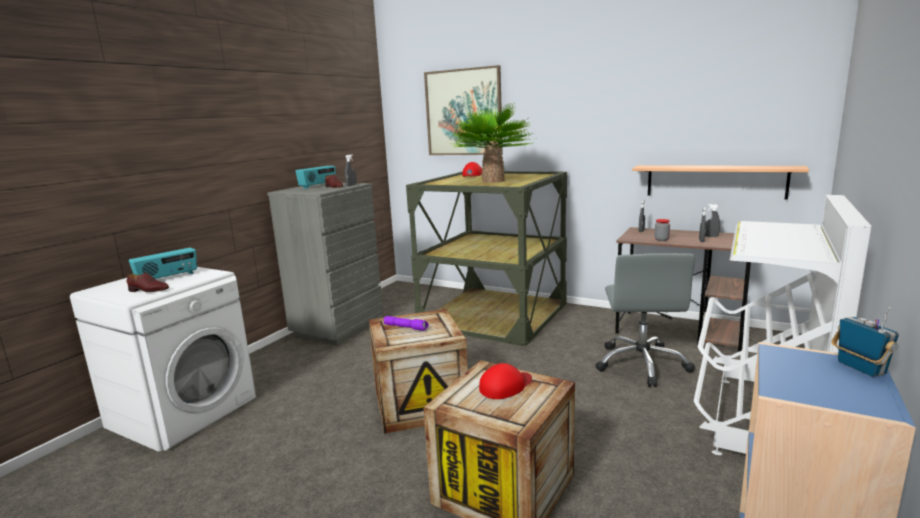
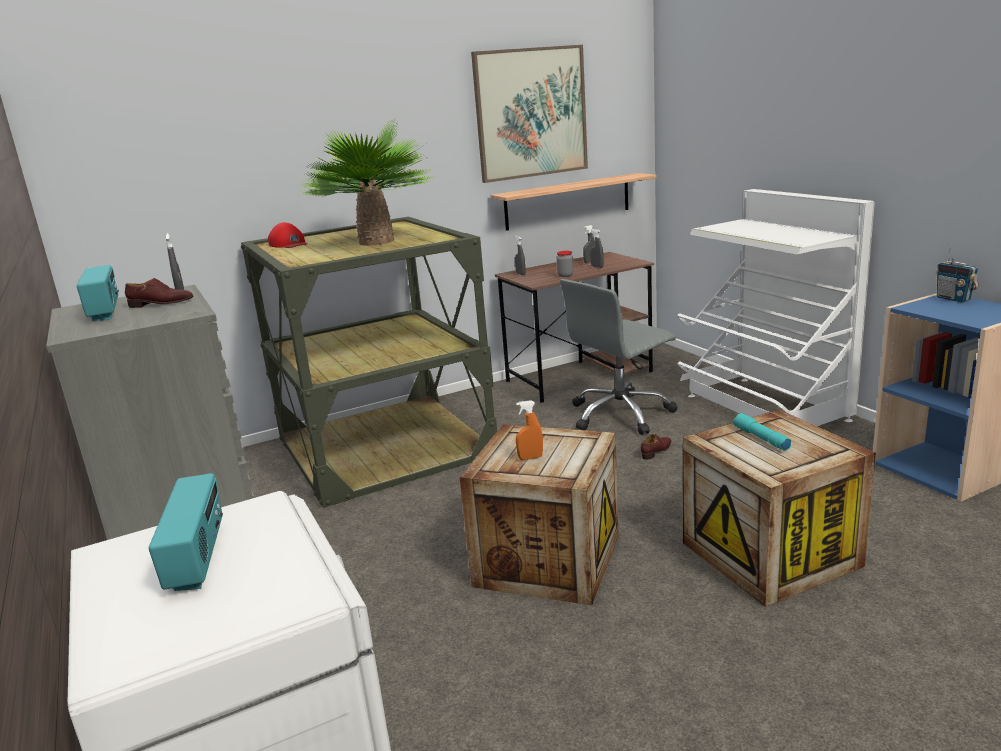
camera: 55 degrees left, 5 degrees up
(148, 290) = (263, 581): brown shoe -> brown shoe (657, 451)
(406, 327) = (530, 458): purple flashlight -> orange spray bottle
(463, 112) = (220, 143): picture -> picture (531, 113)
(506, 386) = (760, 438): red cap -> turquoise flashlight
(642, 364) = (620, 414): grey office chair -> grey office chair turned 105 degrees clockwise
(860, 368) = (953, 299): radio -> radio turned 135 degrees counterclockwise

